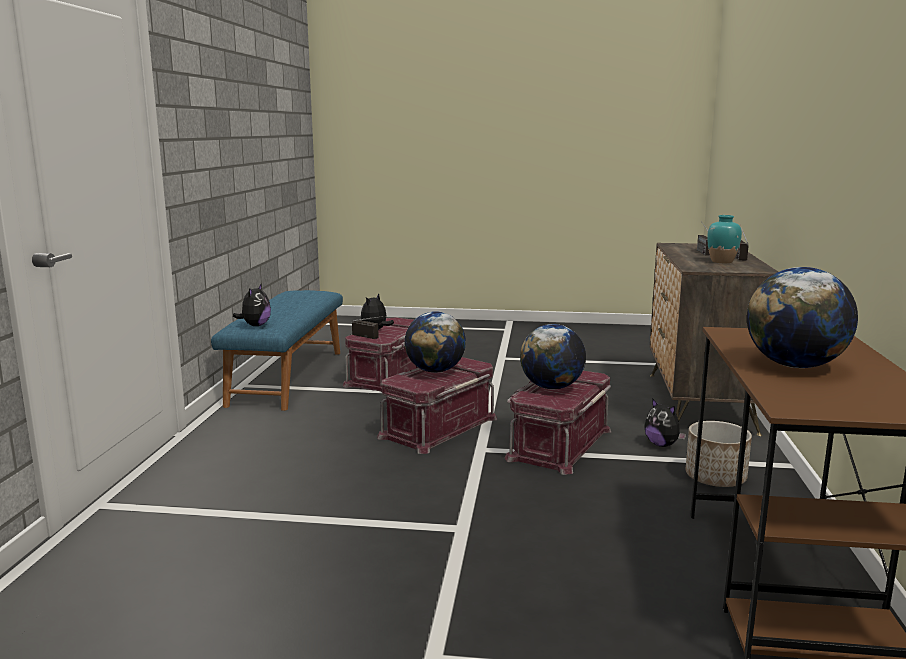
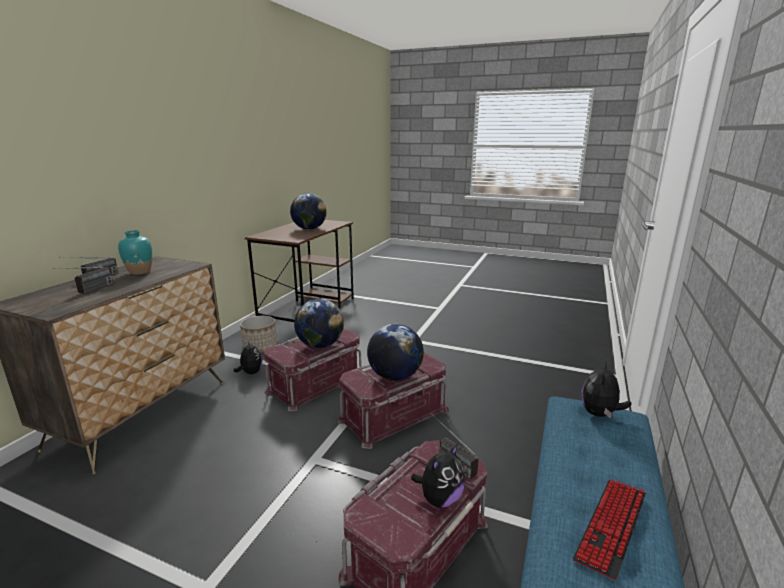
camera: 165 degrees left, 5 degrees up
(290, 300) = (611, 526): none -> keyboard

